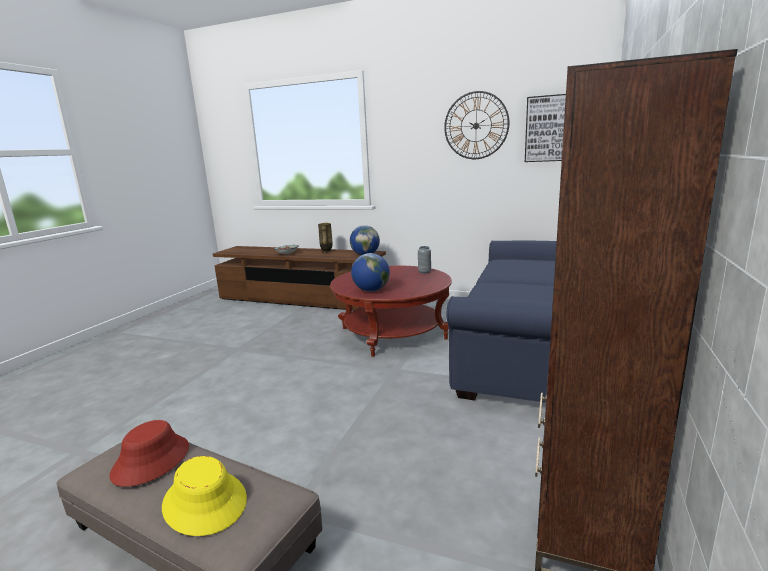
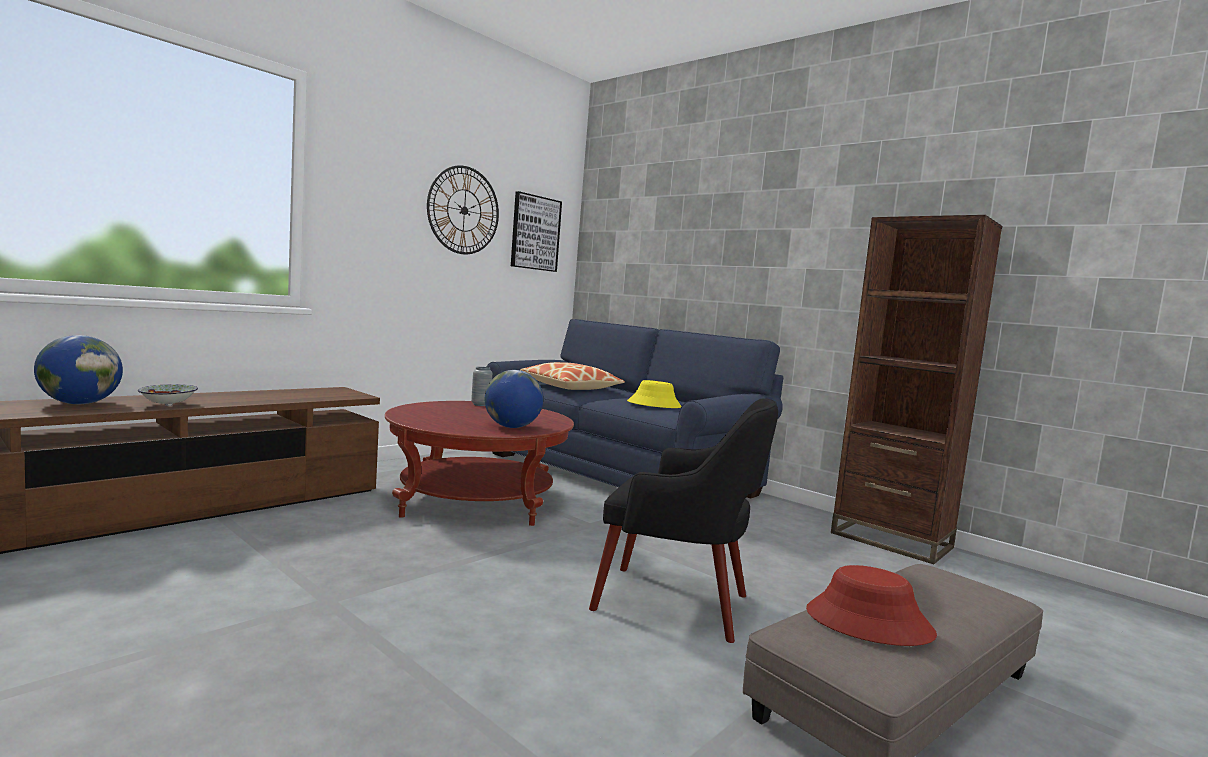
camera: 70 degrees left, 10 degrees down
(205, 502) = (951, 599): yellow hat -> yellow hat (654, 405)
(289, 425) = (677, 603): none -> black armchair
(326, 251) = (240, 395): vase -> none
(365, 255) = (340, 393): globe -> globe (79, 403)
(515, 268) = (570, 387): none -> pillow

